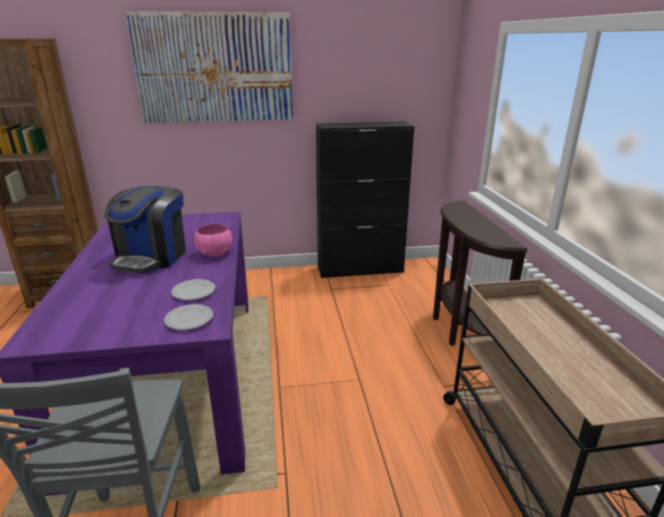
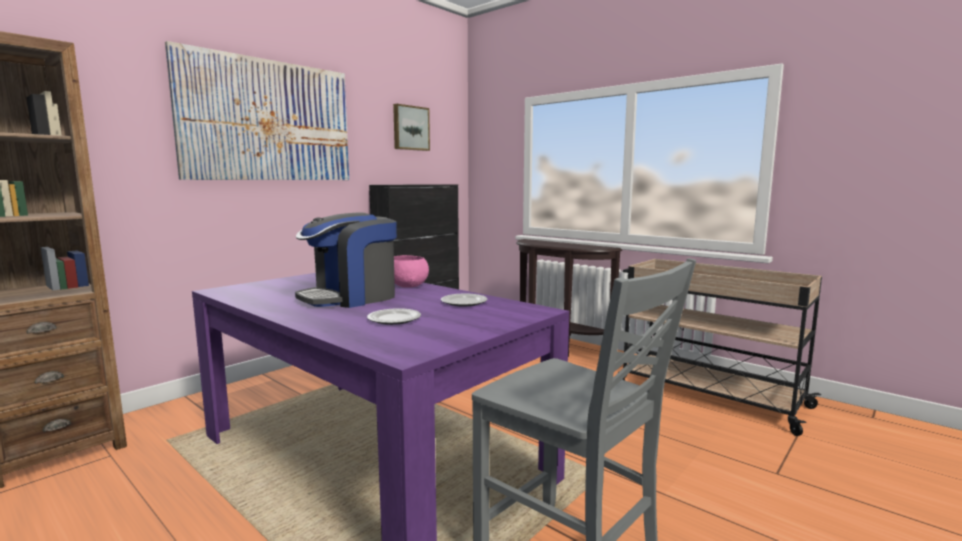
camera: 40 degrees left, 15 degrees down
(152, 257) = (351, 298): coffee machine -> coffee machine turned 75 degrees clockwise
(188, 319) = (509, 311): plate -> plate (394, 319)
(372, 61) = (410, 128): none -> picture

